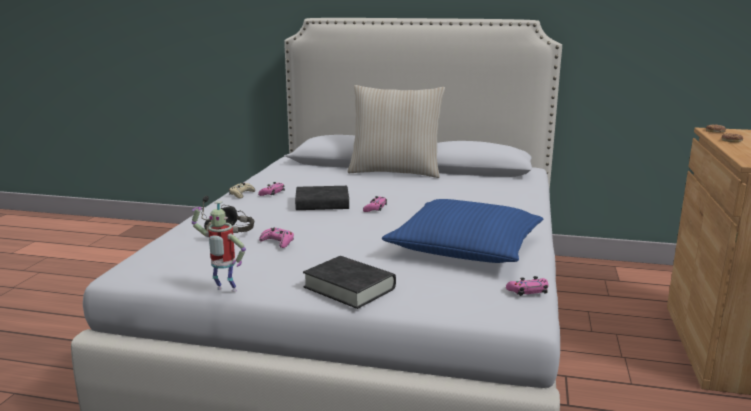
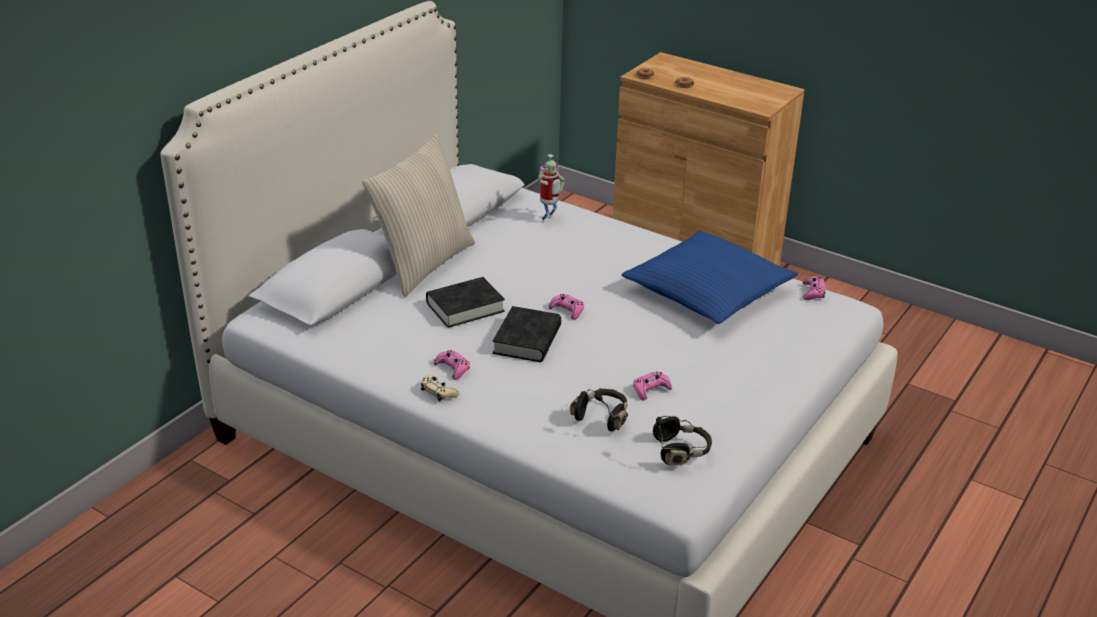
camera: 70 degrees left, 15 degrees up
(192, 261) = (681, 451): none -> black headphones
(224, 291) = (757, 441): toy robot -> toy robot (548, 220)
(349, 288) = (778, 372): black book -> black book (465, 307)

